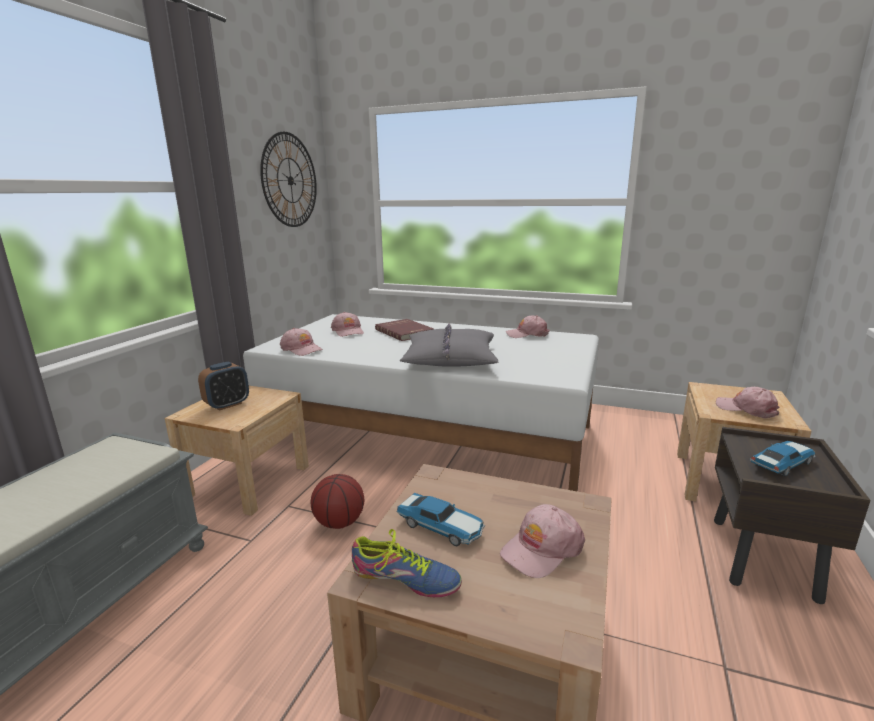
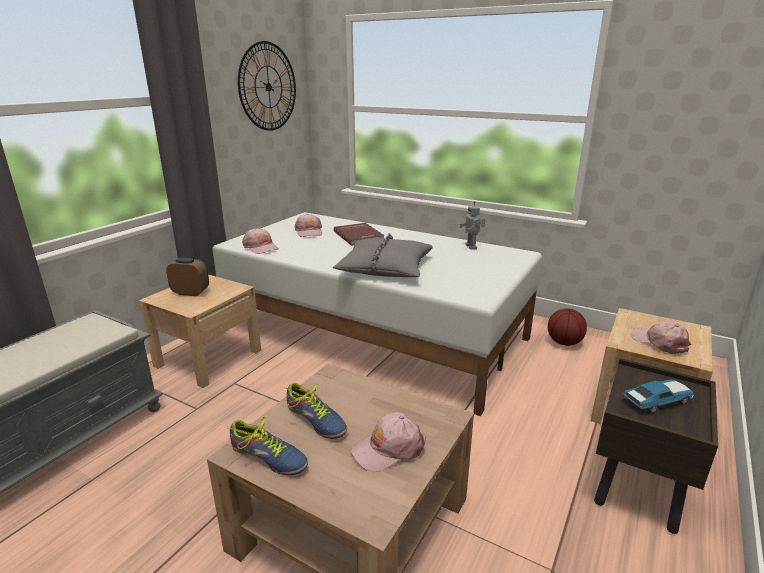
camera: 10 degrees right, 5 degrees up
(227, 405) = (191, 293): alarm clock -> alarm clock turned 135 degrees counterclockwise
(340, 522) = (271, 402): basketball -> basketball (564, 342)
(442, 527) = (316, 420): toy car -> shoe
(527, 334) = (472, 247): pink cap -> toy robot

